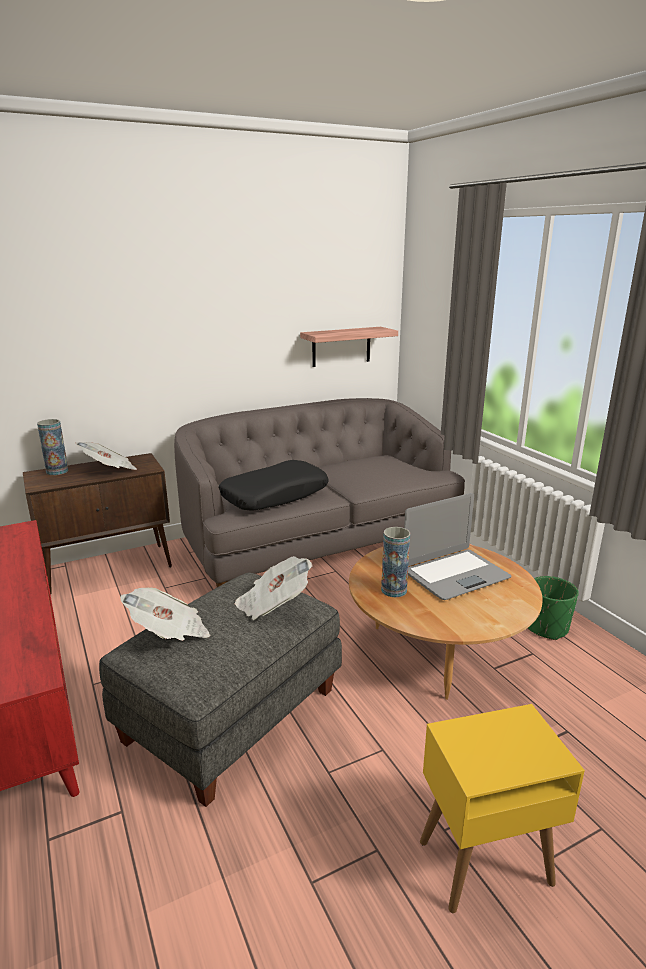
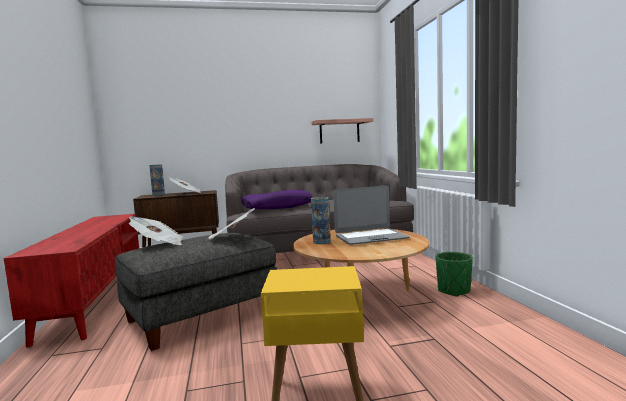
camera: 15 degrees right, 15 degrees down
(274, 495) = (277, 207): black pillow -> purple pillow

